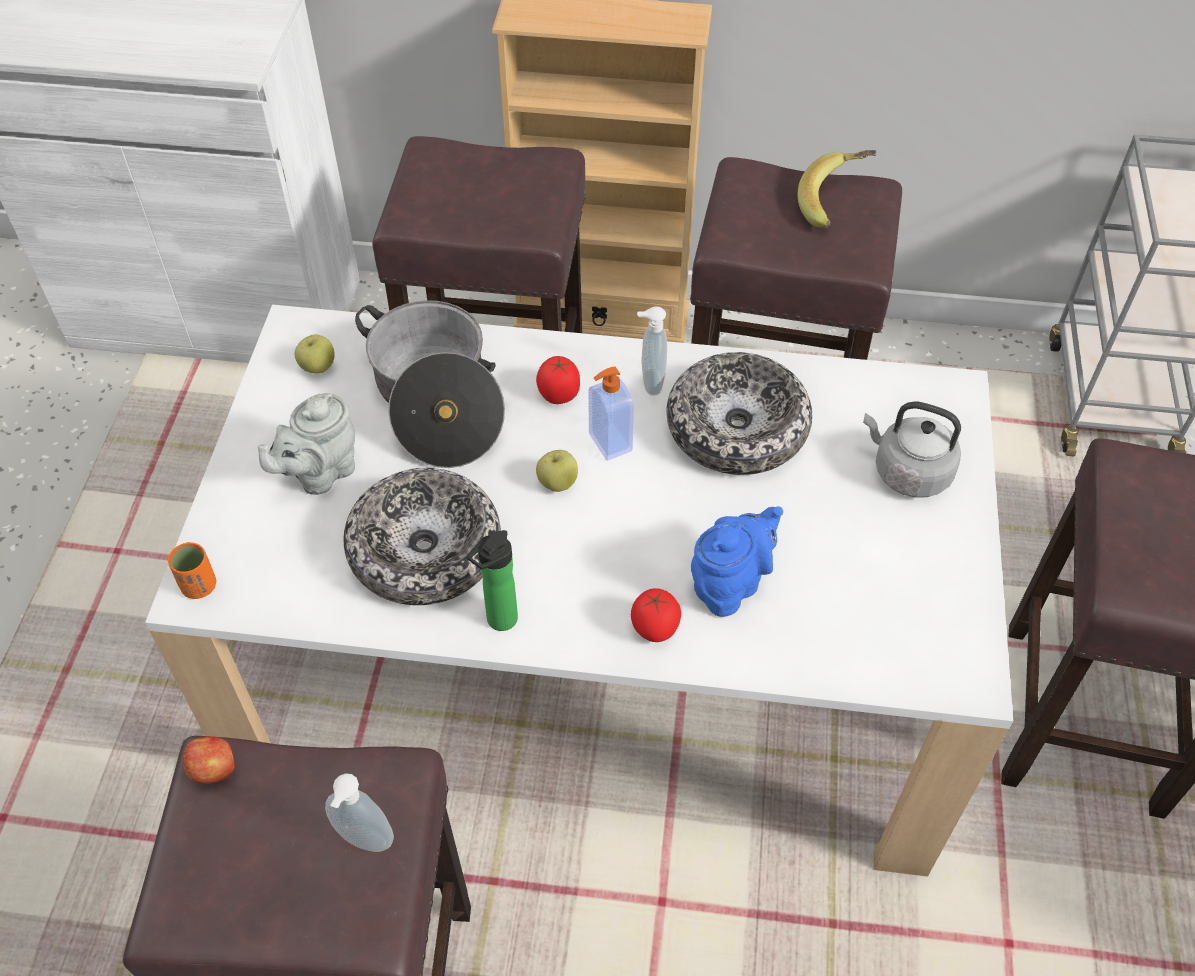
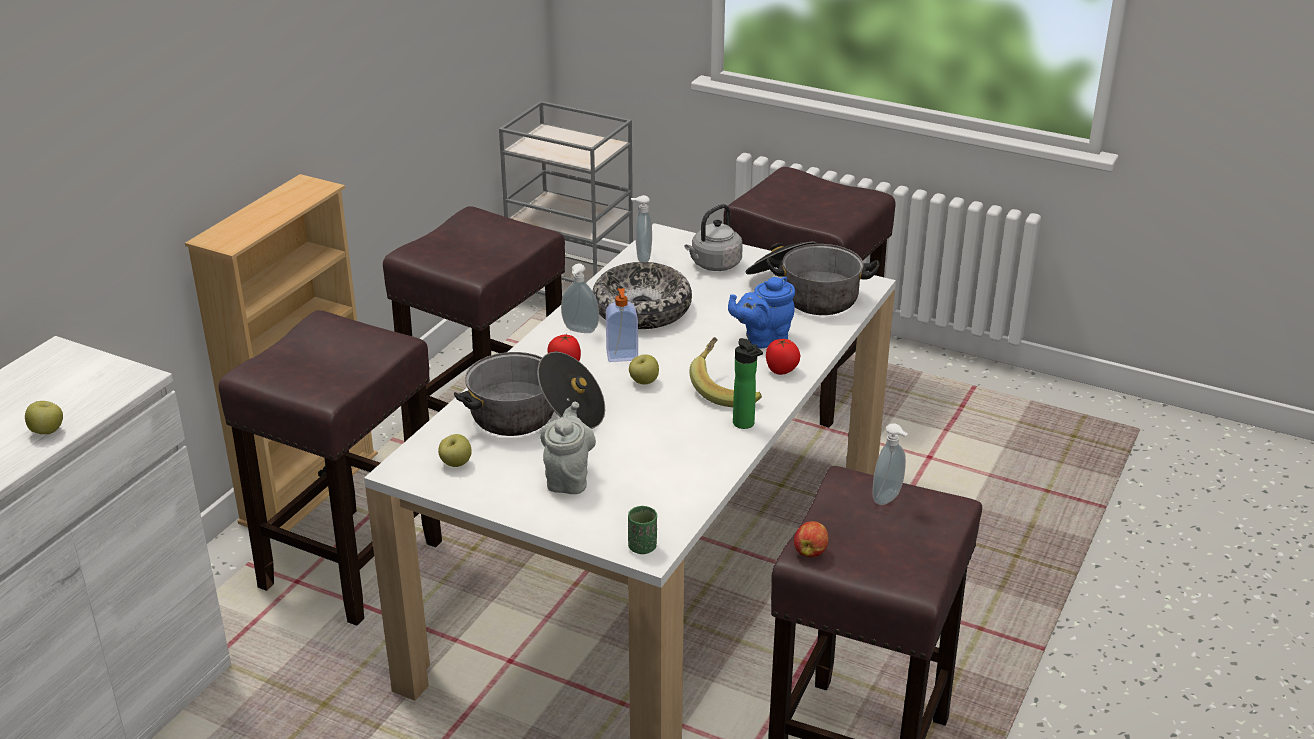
camera: 70 degrees left, 20 degrees down
(131, 52) = (47, 431): none -> apple
(199, 586) = (642, 547): orange cup -> green cup
(320, 473) = (568, 478): grey teapot -> grey teapot turned 150 degrees counterclockwise
(424, 550) = (668, 443): bowl -> none
(730, 585) = (763, 339): blue teapot -> blue teapot turned 90 degrees counterclockwise
(835, 203) = (471, 229): banana -> banana (726, 389)
(876, 387) = (642, 258): none -> soap dispenser
(892, 605) = (805, 293): none -> cooking pot

